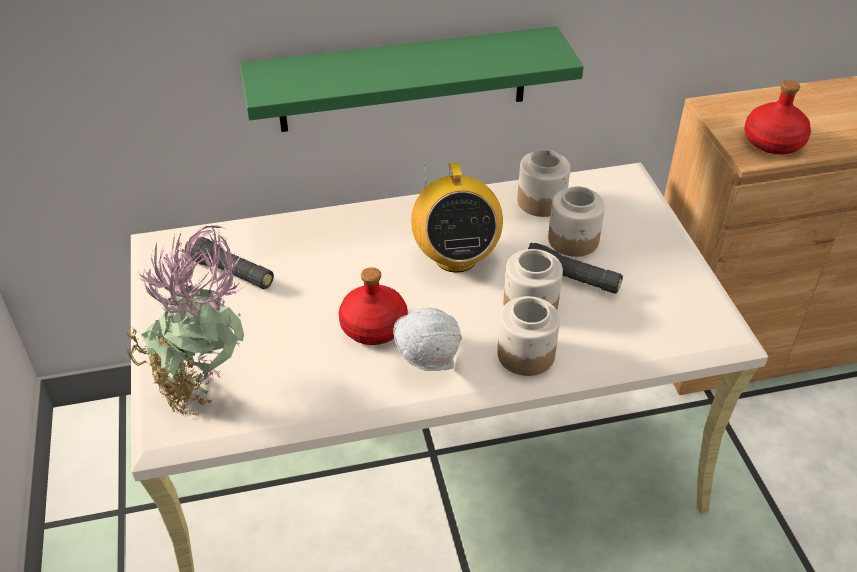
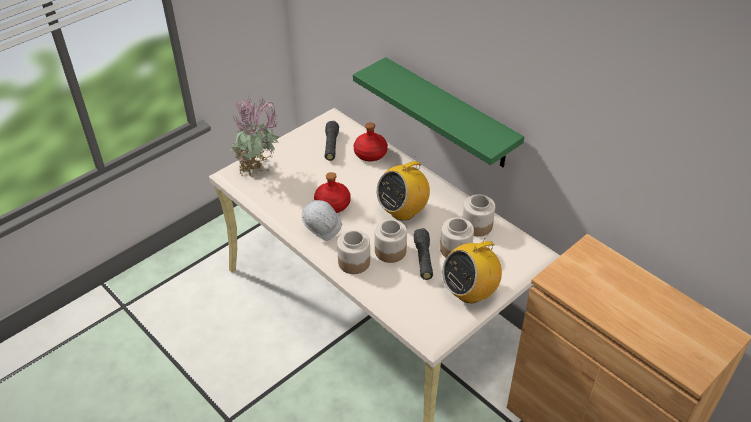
camera: 60 degrees right, 0 degrees up
(664, 262) = (470, 292): none -> radio
(773, 142) = (577, 284): red bottle -> red bottle (371, 154)

